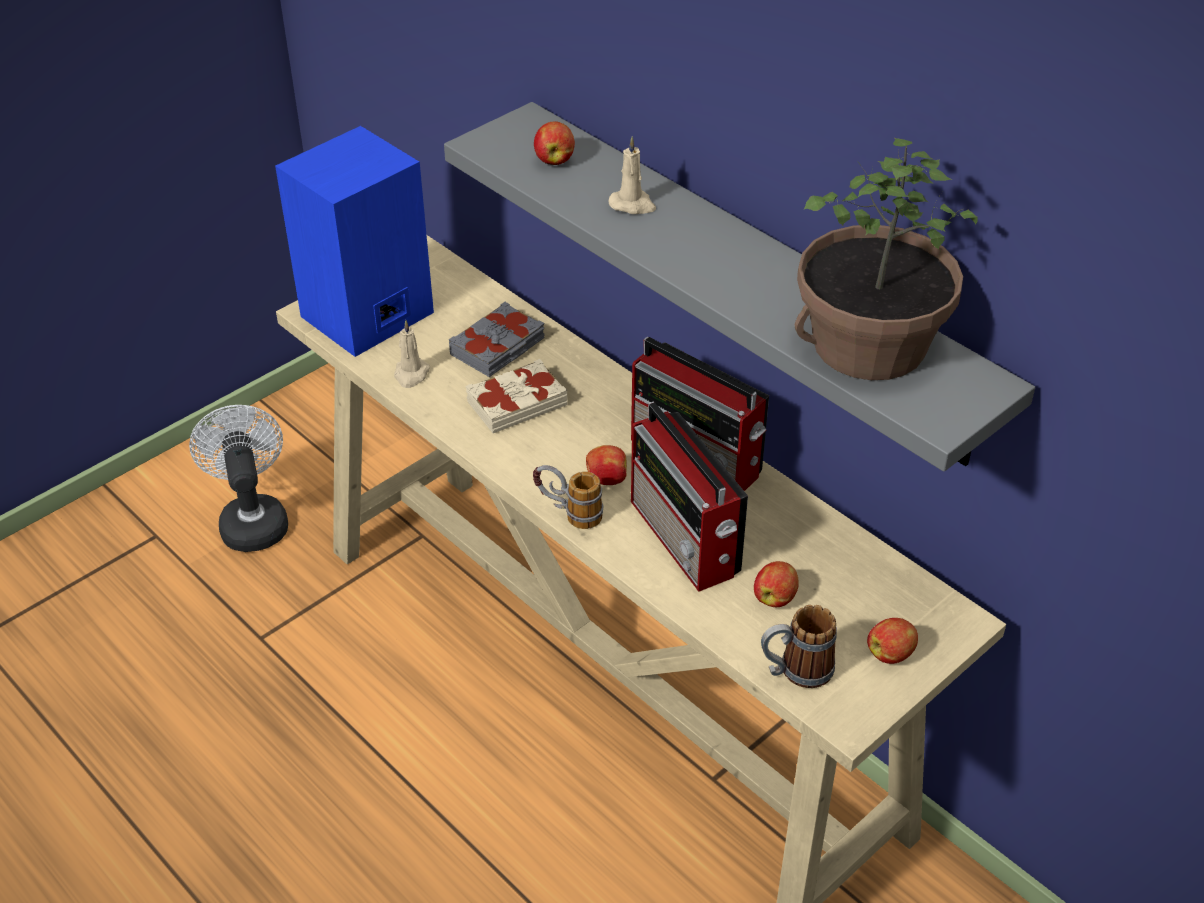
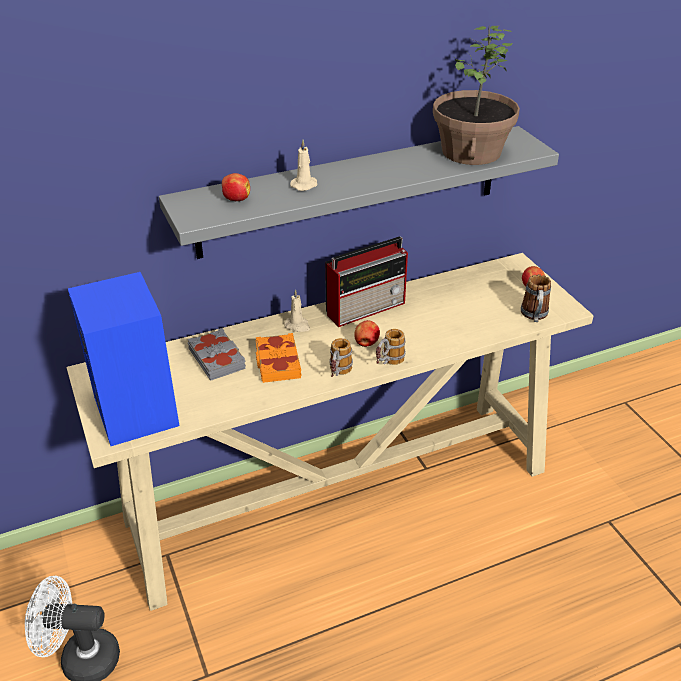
camera: 70 degrees left, 5 degrees down
(411, 374) = (218, 402): beige candle -> beige candle (298, 326)
(516, 403) = (277, 363): beige book -> orange book
(518, 468) = (338, 374): none -> mug
(685, 540) = (428, 327): radio -> none
(775, 597) = (482, 309): apple -> none

